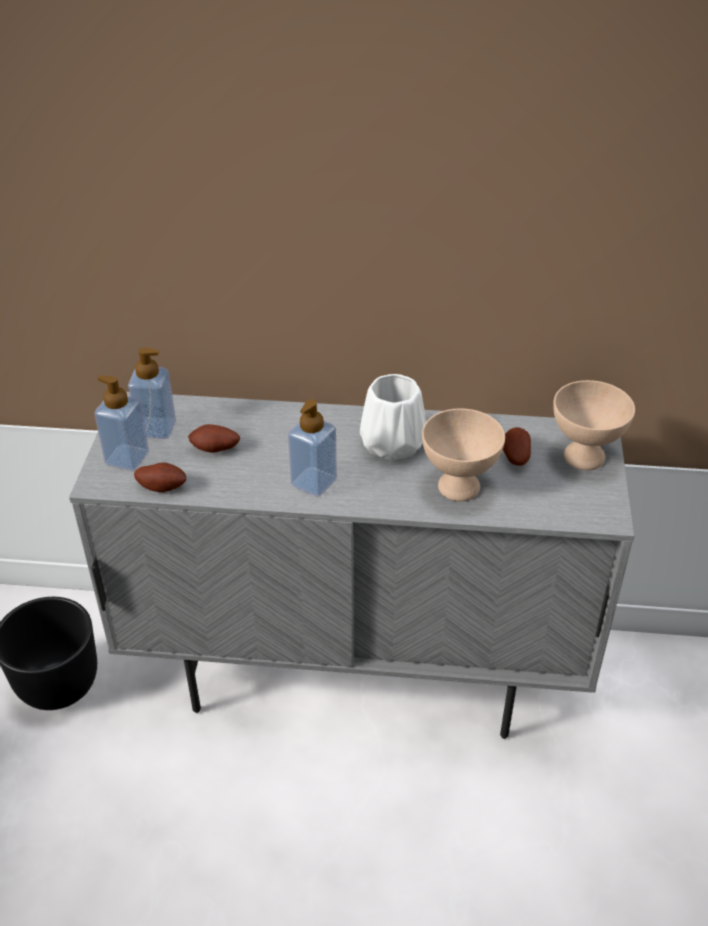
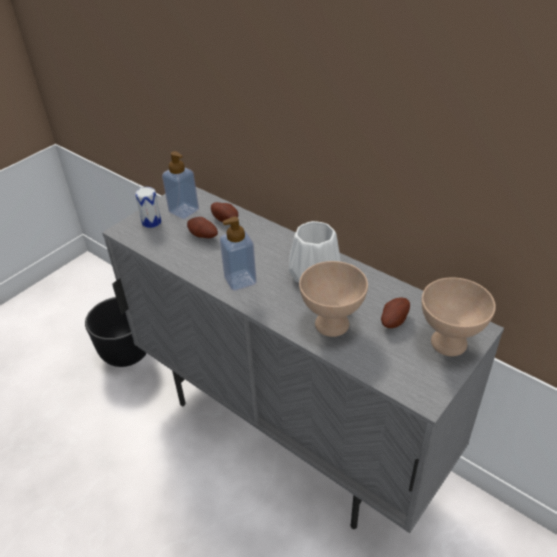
camera: 35 degrees right, 0 degrees up
(127, 458) = (151, 222): soap dispenser -> can
(162, 486) = (153, 246): potato -> potato (225, 219)

